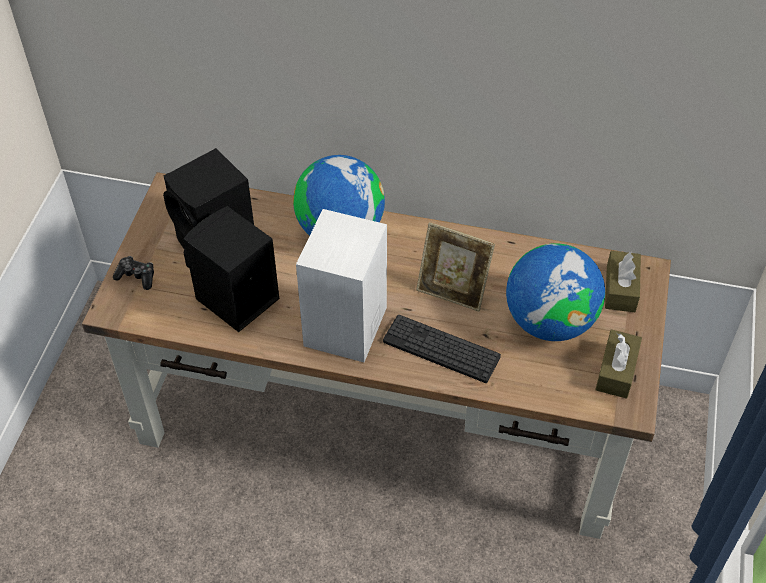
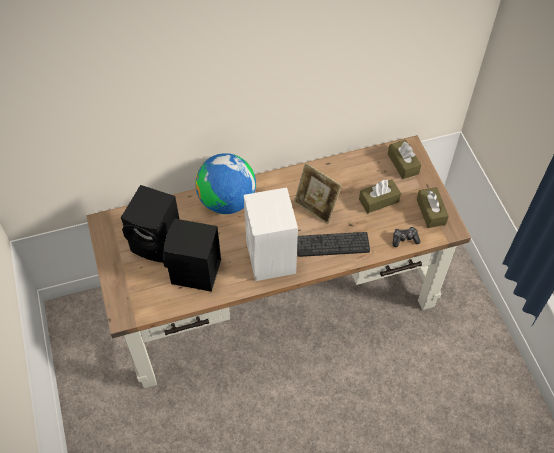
camera: 30 degrees left, 5 degrees up
(136, 276) = (123, 287): game controller -> game controller (404, 239)
(452, 292) = (316, 208): picture frame -> picture frame turned 45 degrees clockwise
(549, 321) = (378, 200): globe -> brown tissue box

